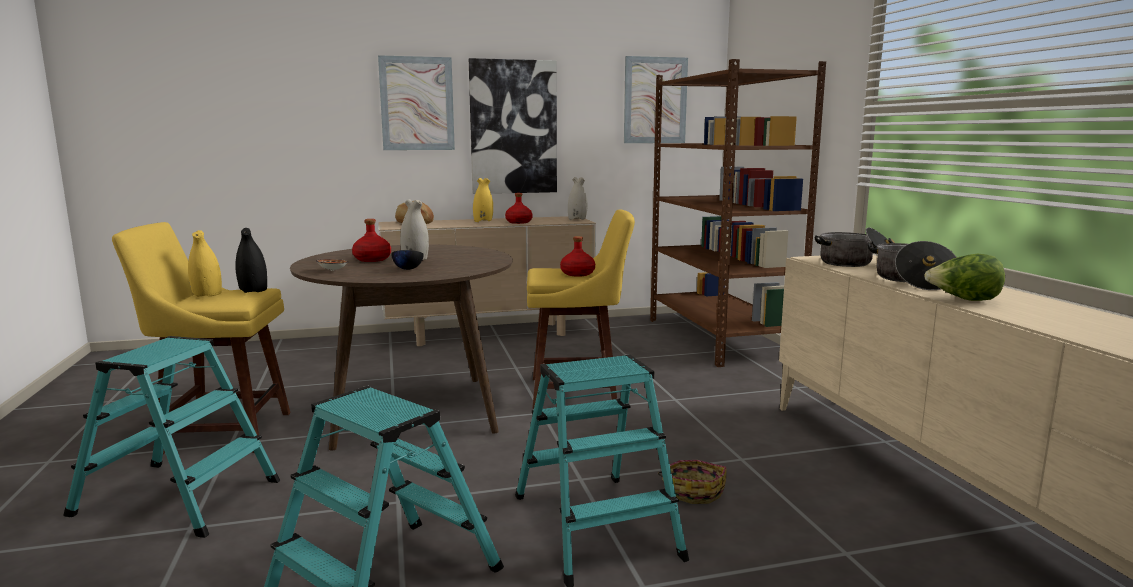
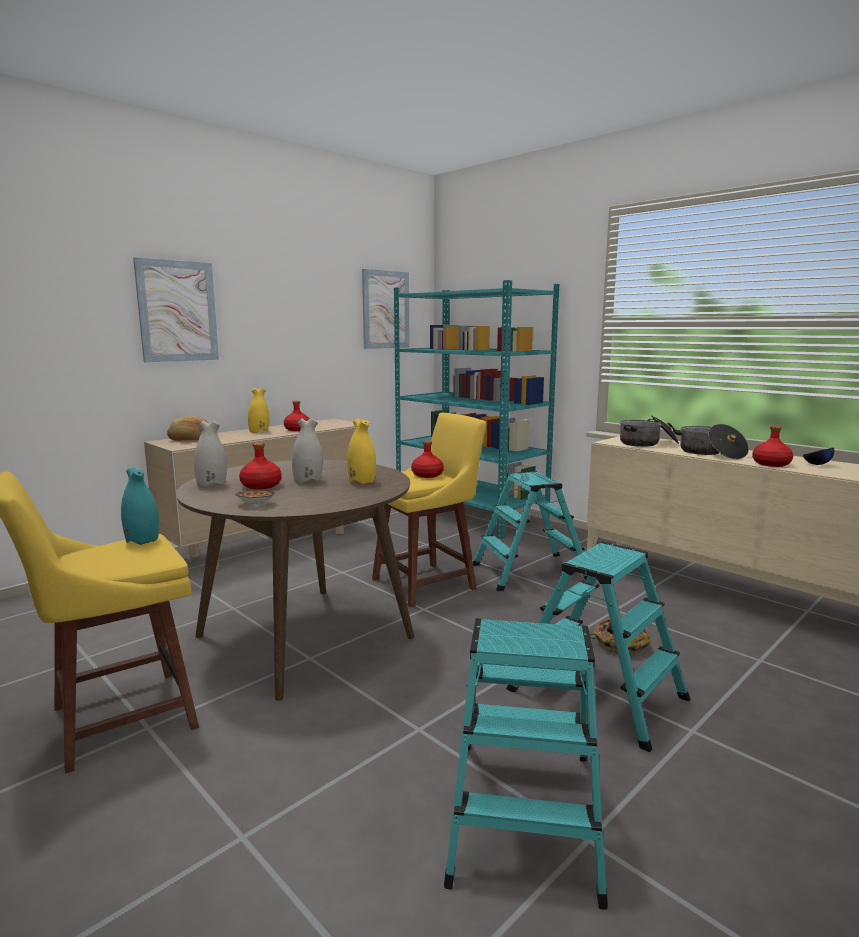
camera: 30 degrees left, 0 degrees up
(177, 497) = (172, 810): turquoise step ladder -> turquoise step ladder (530, 571)
(207, 295) = (91, 556): yellow vase -> yellow vase (362, 482)
(253, 291) = (142, 541): black vase -> turquoise vase
(408, 269) = (330, 492): black bowl -> black bowl (816, 464)
(513, 127) = (272, 335): picture -> none
(577, 219) = (343, 422): white vase -> white vase (212, 485)
(719, 338) = (470, 514): brown bookcase -> turquoise bookcase
(963, 300) = (771, 464): lettuce -> red bottle

